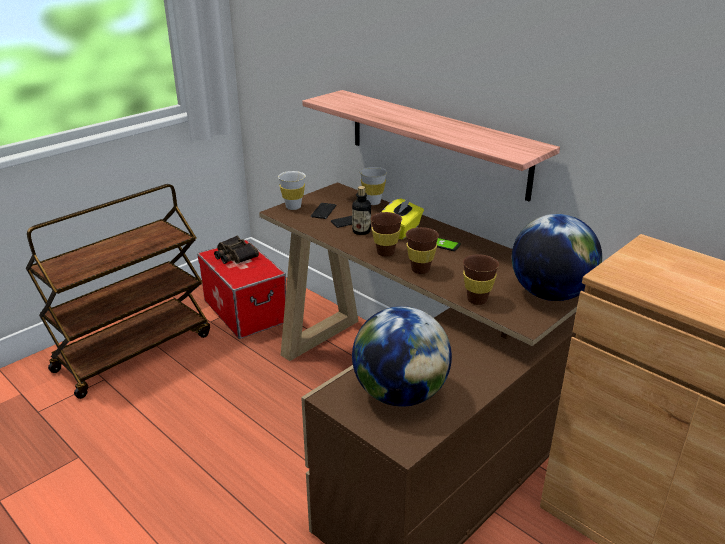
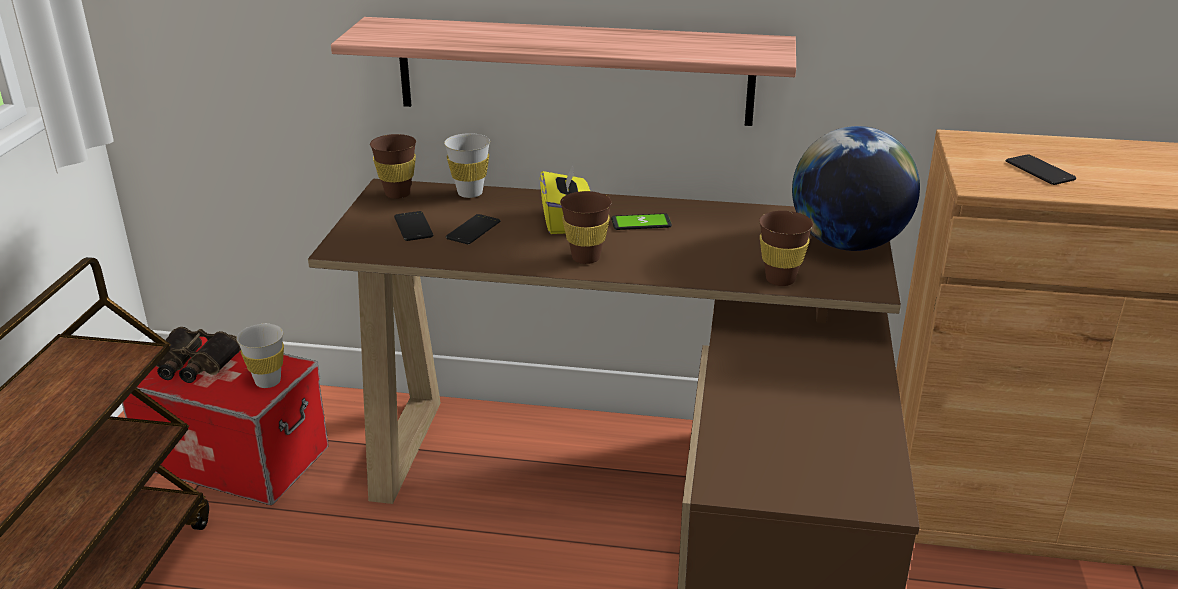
camera: 35 degrees left, 0 degrees up
(293, 207) = (355, 234): white cup -> white cup (268, 381)
(361, 231) = (511, 239): bottle -> none
(400, 394) = (797, 441): globe -> none
(420, 270) = (662, 265): brown cup -> brown cup (397, 194)
(672, 279) = (1039, 170): none -> phone

